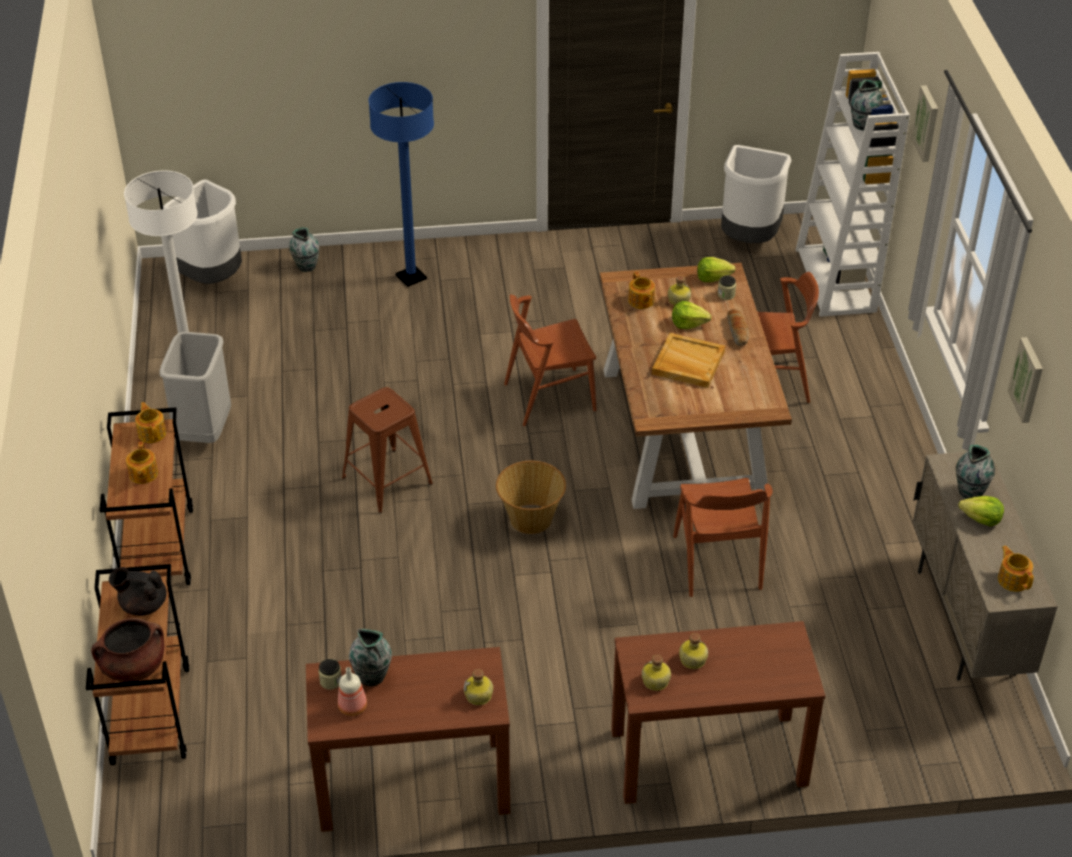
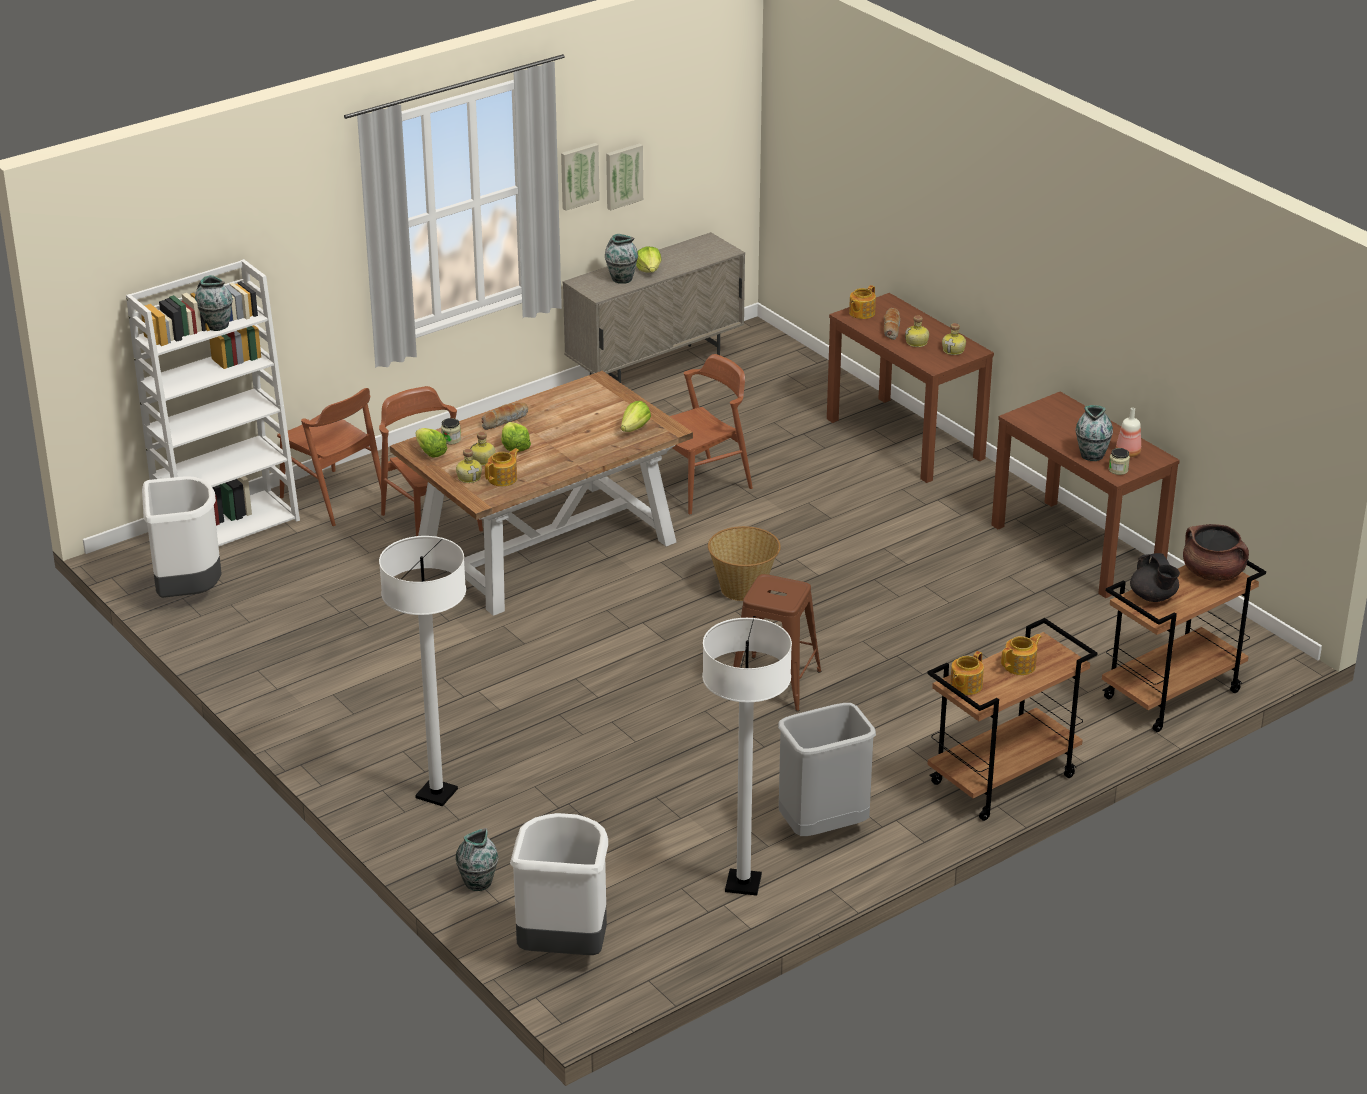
camera: 120 degrees left, 10 degrees down
(411, 277) = (436, 794): blue floor lamp -> white floor lamp
(479, 696) = (1052, 409): bottle -> bottle (469, 477)
(549, 397) = (564, 633): brown chair -> brown chair (333, 498)
(668, 399) = (635, 428): none -> lettuce
(687, 363) = (574, 432): beige tray -> none
(738, 655) = (891, 328): none -> bread
(927, 123) = (280, 229): picture -> picture (623, 175)
(1013, 579) = (701, 249): teapot -> teapot (861, 313)

